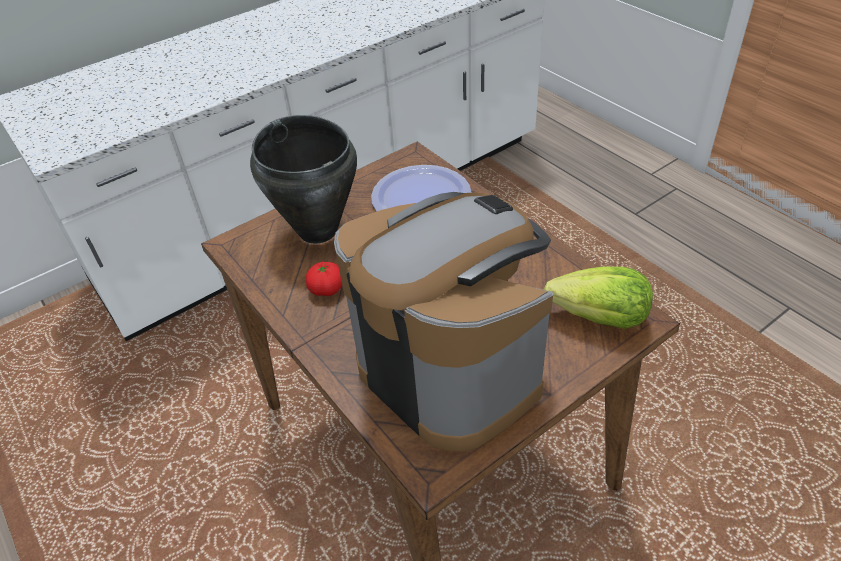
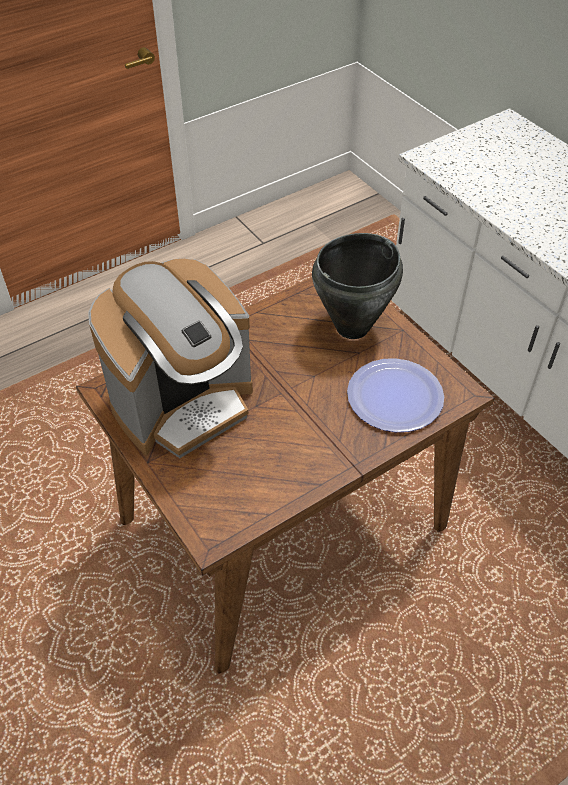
camera: 90 degrees right, 5 degrees up
(326, 289) = (281, 335): tomato -> none
(600, 318) = (217, 509): lettuce -> none

